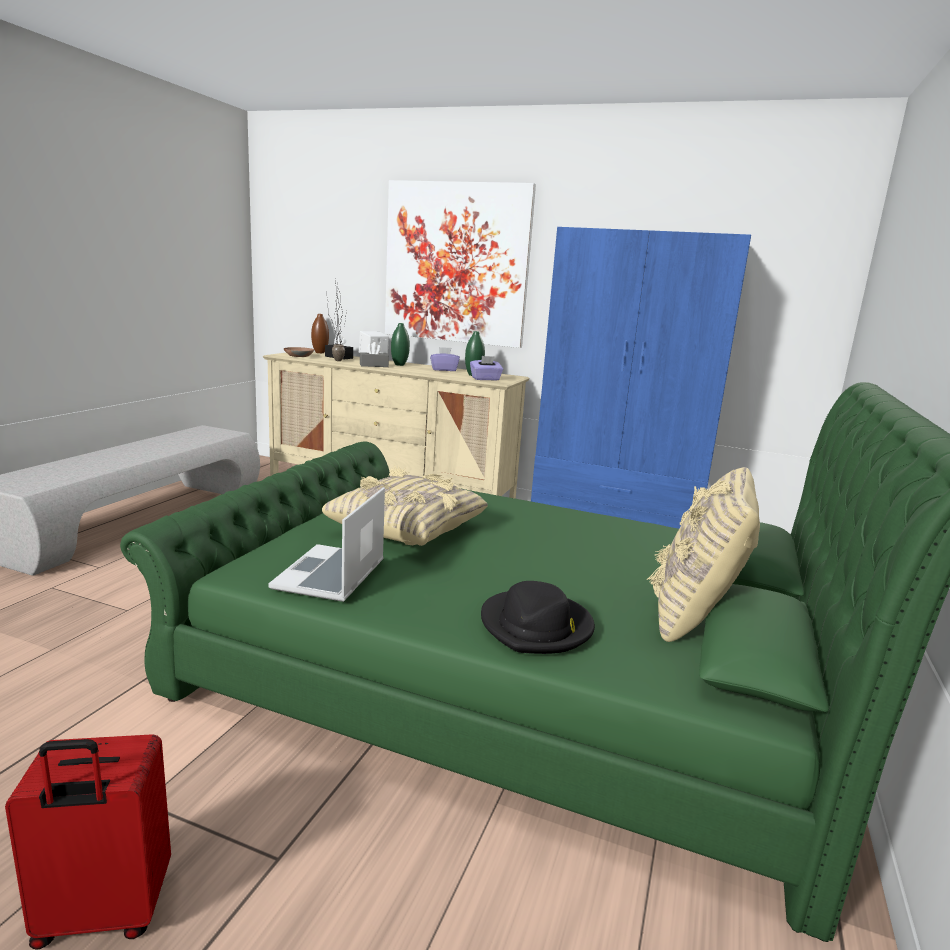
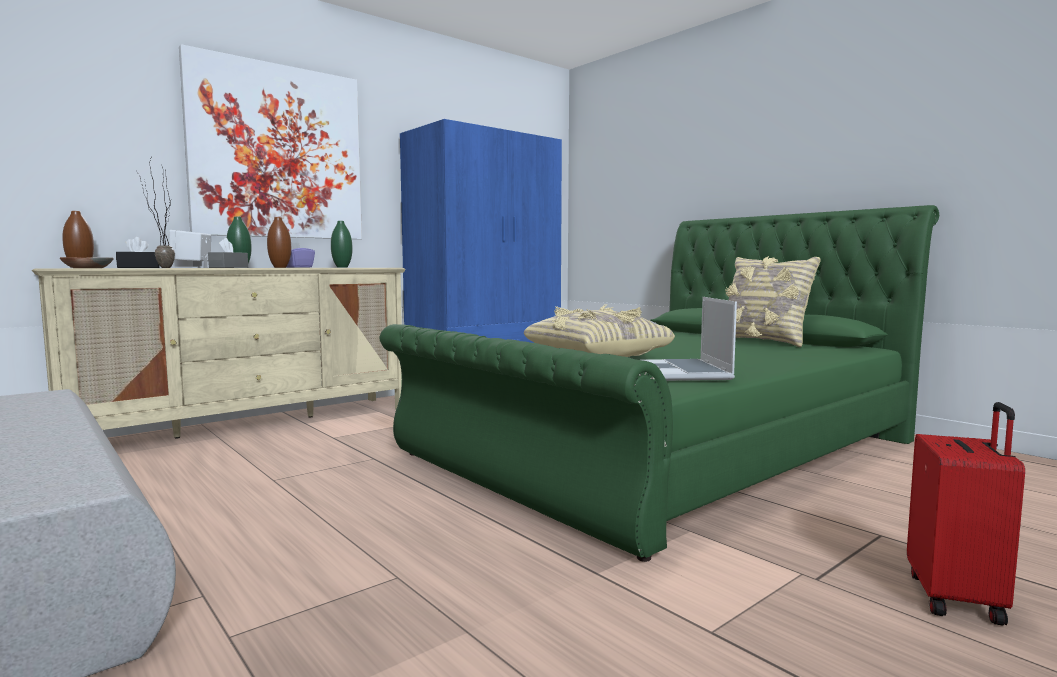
camera: 60 degrees left, 10 degrees down
(331, 576) = (686, 373): laptop -> laptop turned 45 degrees clockwise
(416, 369) = (280, 267): none -> brown vase
(485, 379) = (368, 267): purple tissue box -> none
(536, 627) = (783, 355): black hat -> none

